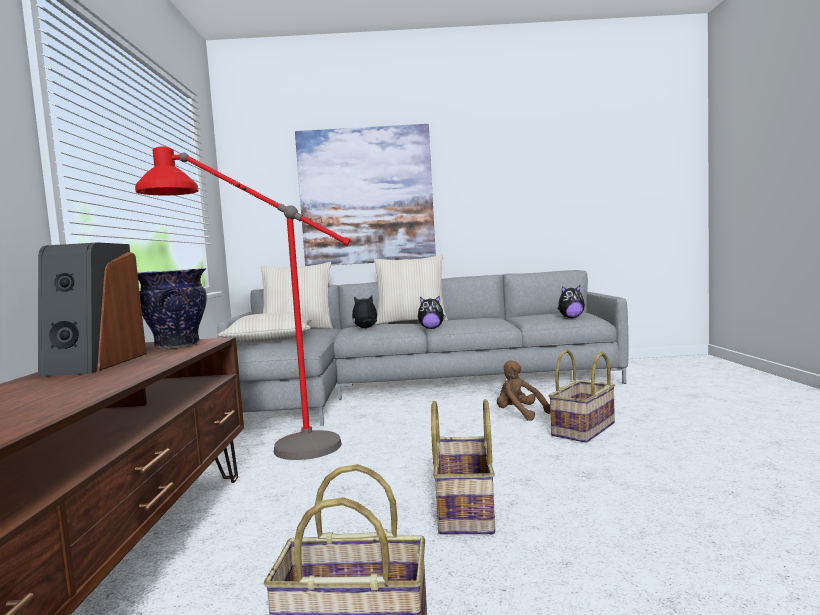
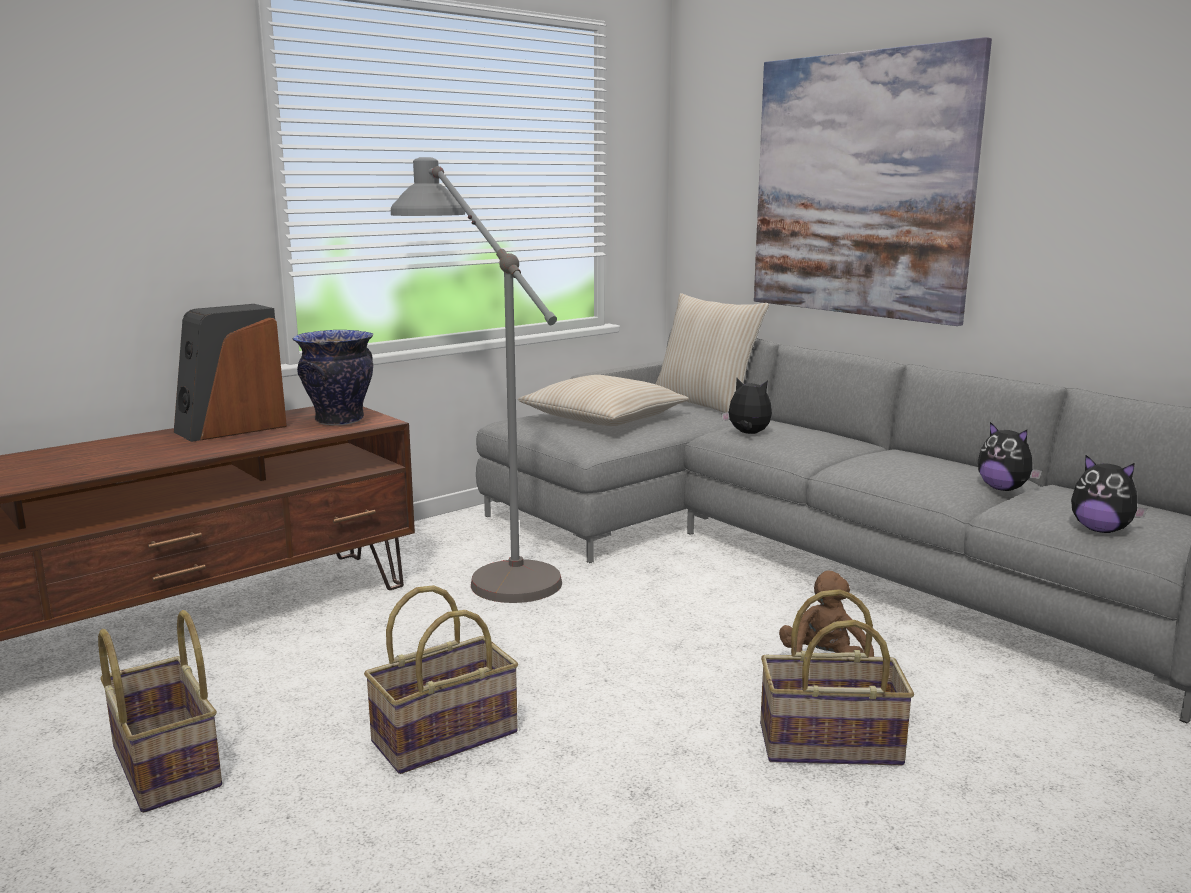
camera: 50 degrees right, 10 degrees up
(261, 448) = (484, 563): red floor lamp -> grey floor lamp
(411, 321) = (864, 438): beige pillow -> none
(431, 328) = (834, 465): plush toy -> plush toy (1003, 489)

